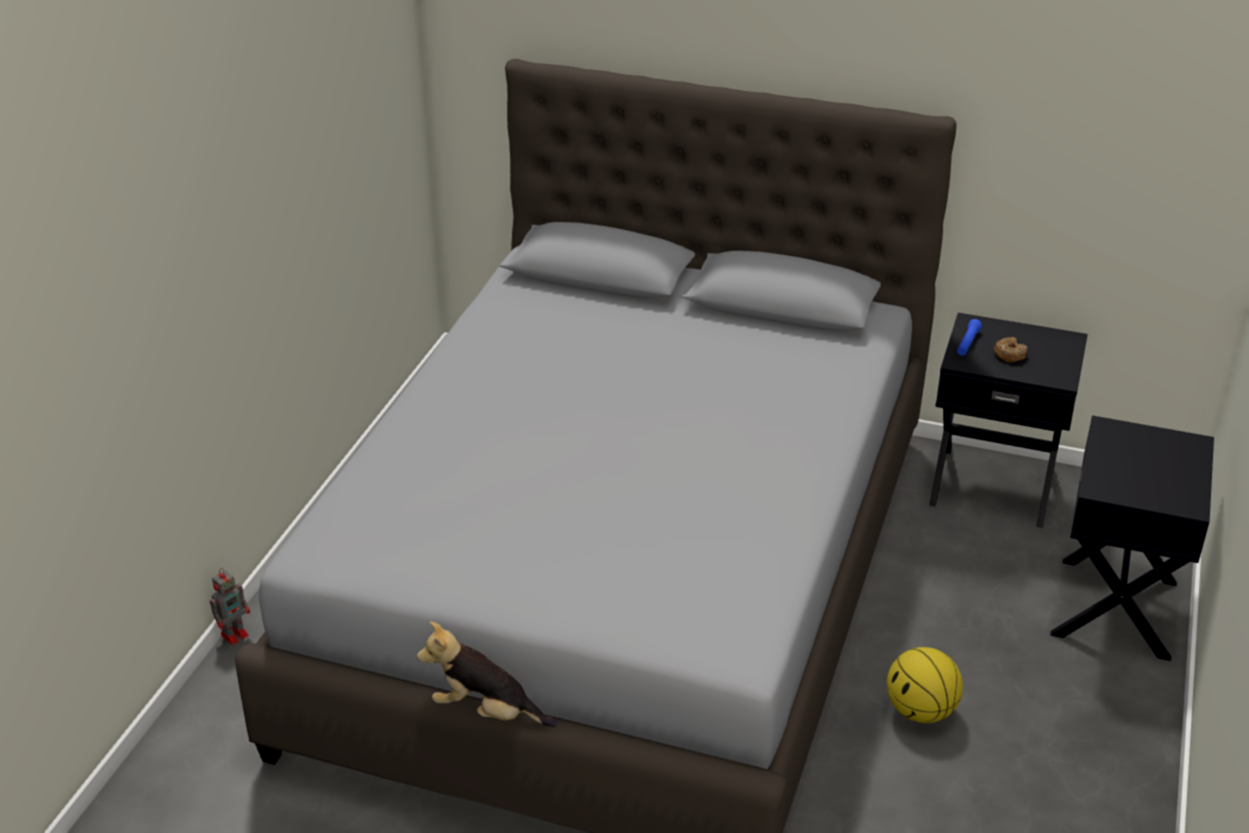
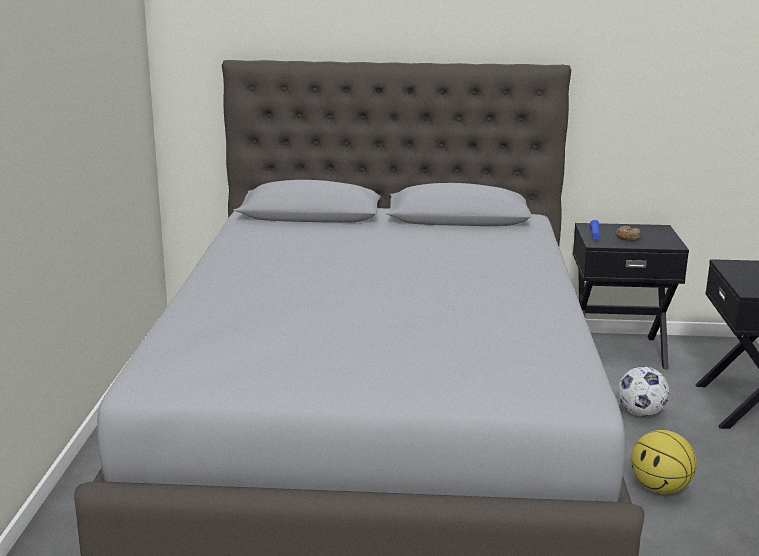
camera: 15 degrees left, 15 degrees down
(235, 634) = (41, 521): toy robot -> none
(487, 711) = (344, 498): plush toy -> none
(963, 594) = (641, 413): none -> football

